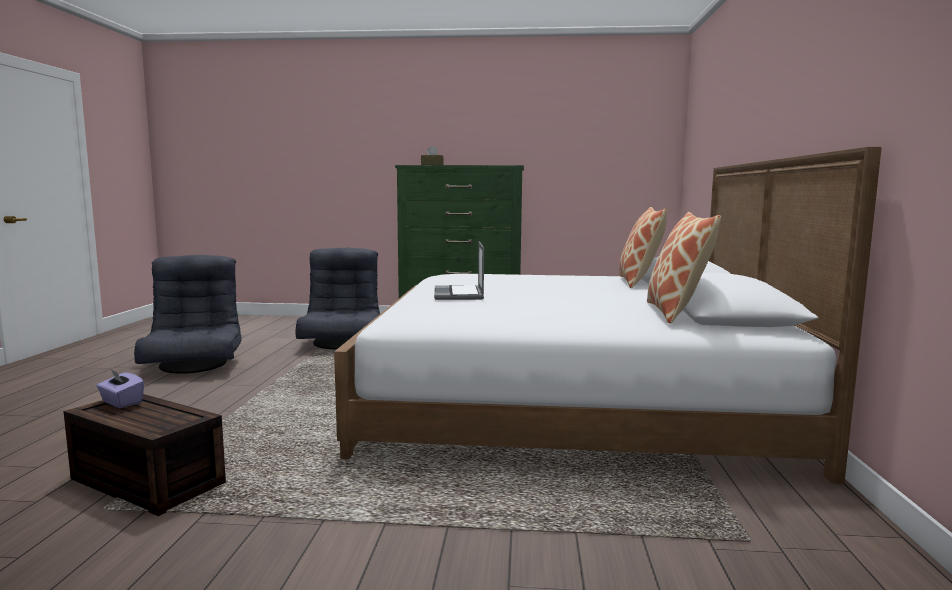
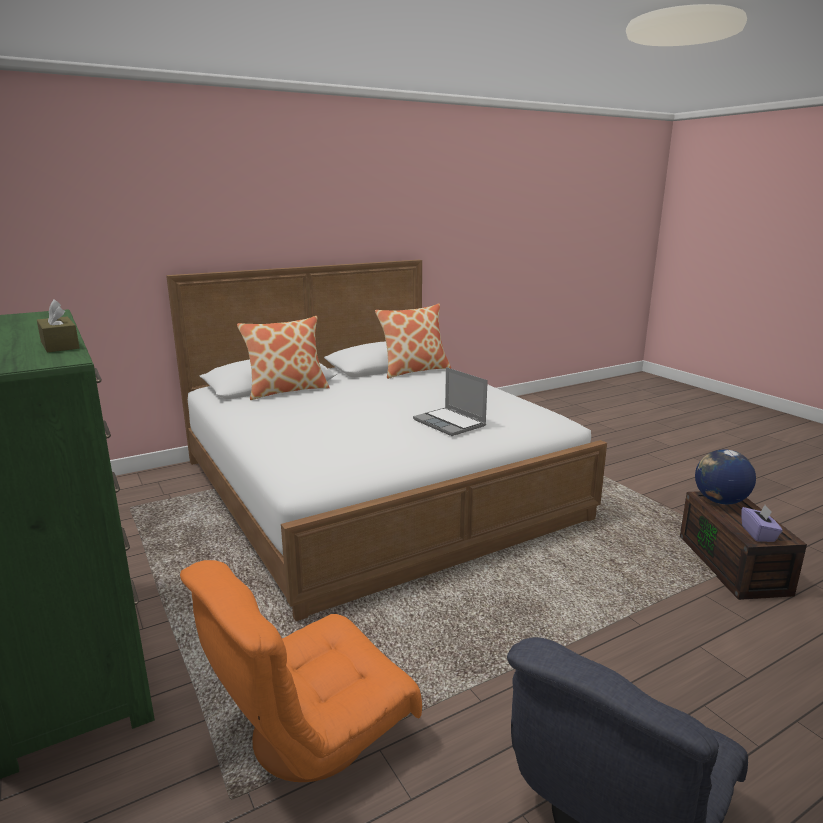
camera: 125 degrees left, 10 degrees up
(173, 418) = (720, 501): none -> globe
(342, 343) = (310, 732): grey armchair -> orange armchair
(459, 294) = (450, 423): laptop -> laptop turned 90 degrees clockwise

